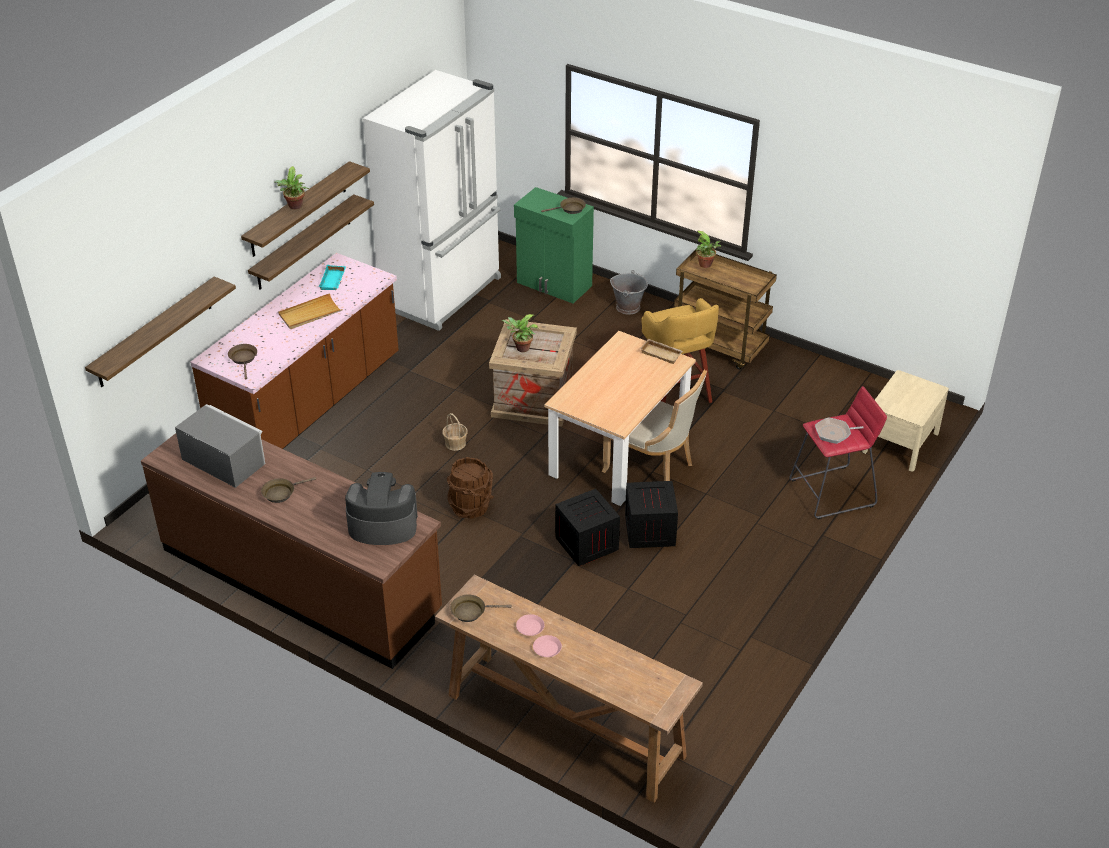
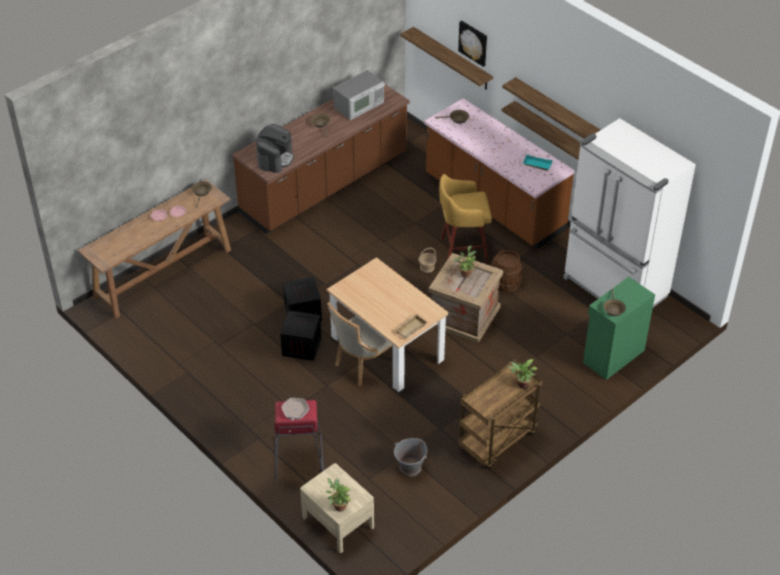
camera: 105 degrees right, 5 degrees up
(177, 265) = (473, 42): none -> picture
(295, 207) = (545, 102): potted plant -> potted plant (338, 506)
(310, 314) = (499, 150): beige tray -> none
(470, 506) = (360, 264): brown bucket -> brown bucket (505, 283)
(628, 307) = (569, 396): grey bucket -> grey bucket (410, 468)
(675, 393) = (445, 397): yellow stool -> yellow stool (462, 250)

